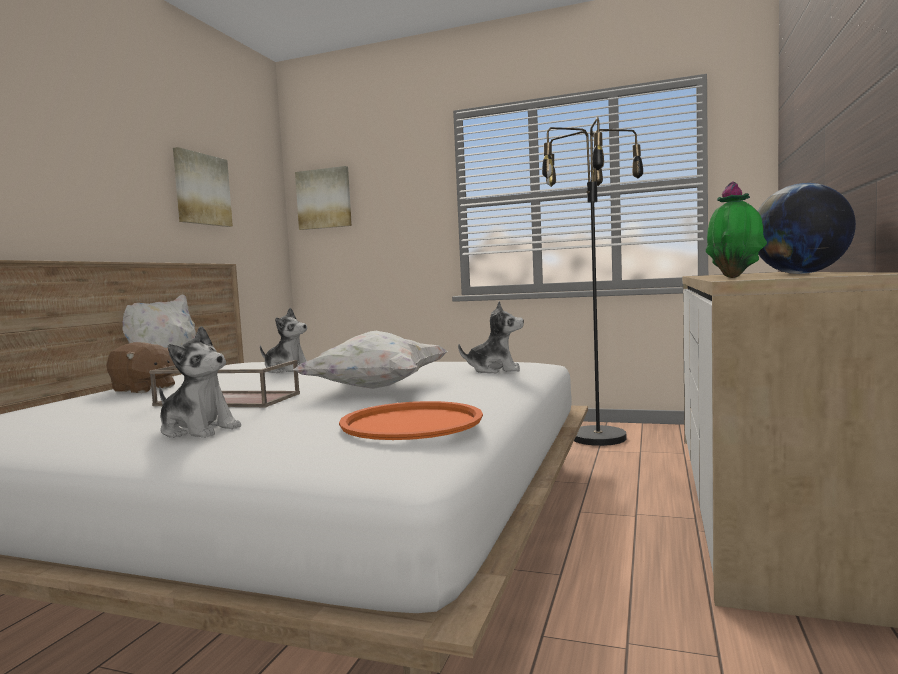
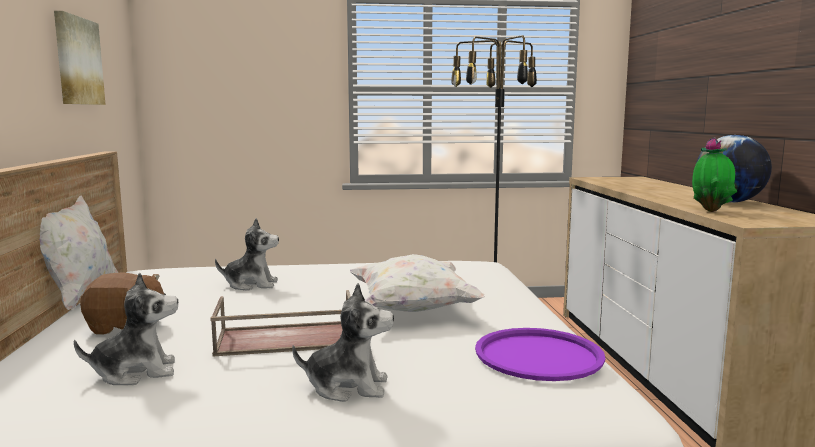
camera: 25 degrees left, 5 degrees up
(324, 199) = (189, 70): picture -> none
(411, 422) = (538, 355): orange tray -> purple tray
(495, 370) = (472, 276): plush toy -> plush toy (136, 372)

